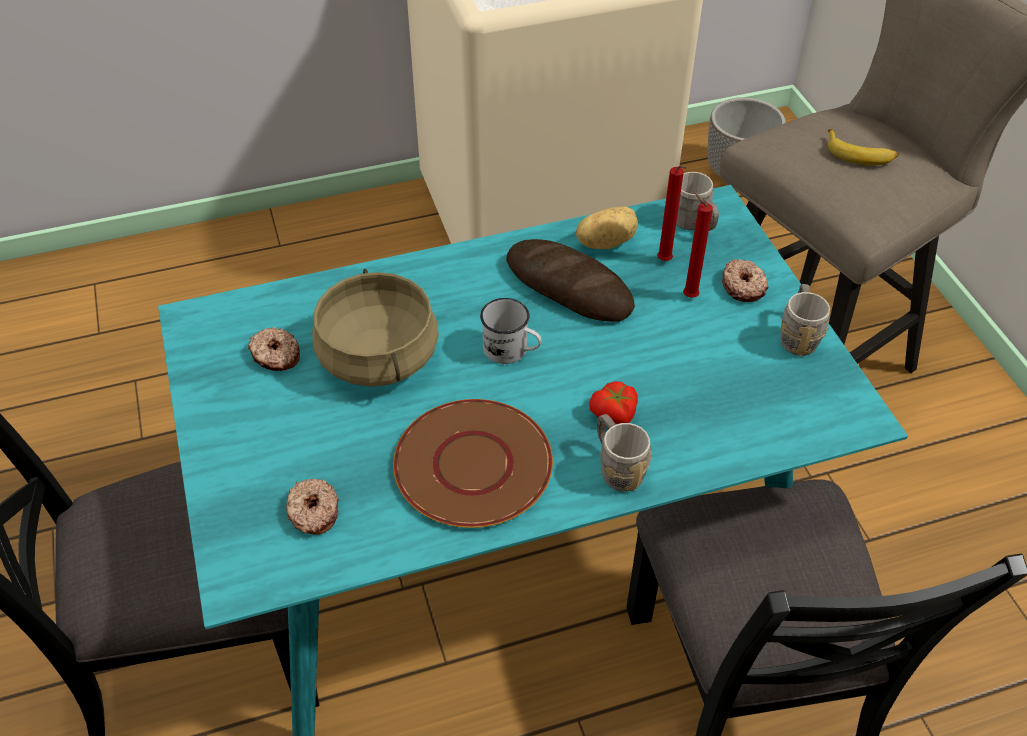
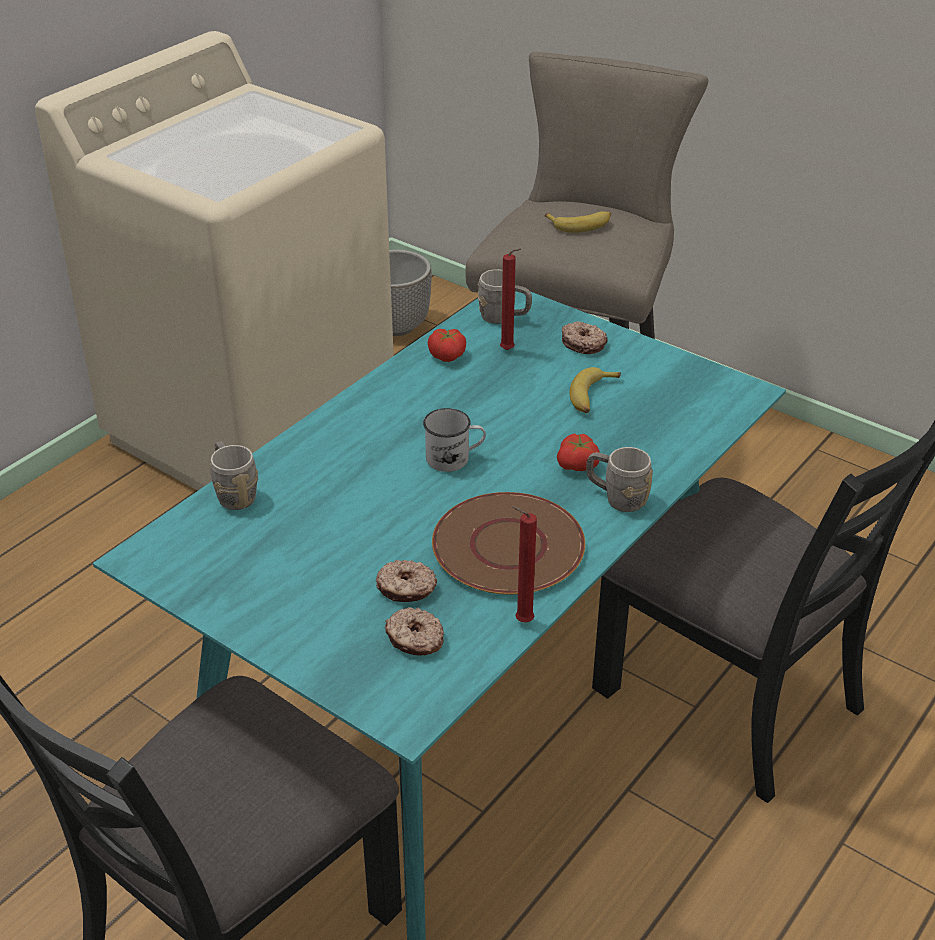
camera: 35 degrees left, 10 degrees down
(275, 356) = (254, 549): donut -> donut (406, 589)
(379, 356) = (348, 509): beige cooking pot -> none
(568, 287) = (452, 397): bread -> none
(605, 242) = (448, 355): potato -> tomato
(687, 295) = (549, 366): red candle -> red candle (521, 621)
(697, 348) = (592, 397): none -> banana
(798, 336) = (654, 359): grey mug -> grey mug (233, 493)

